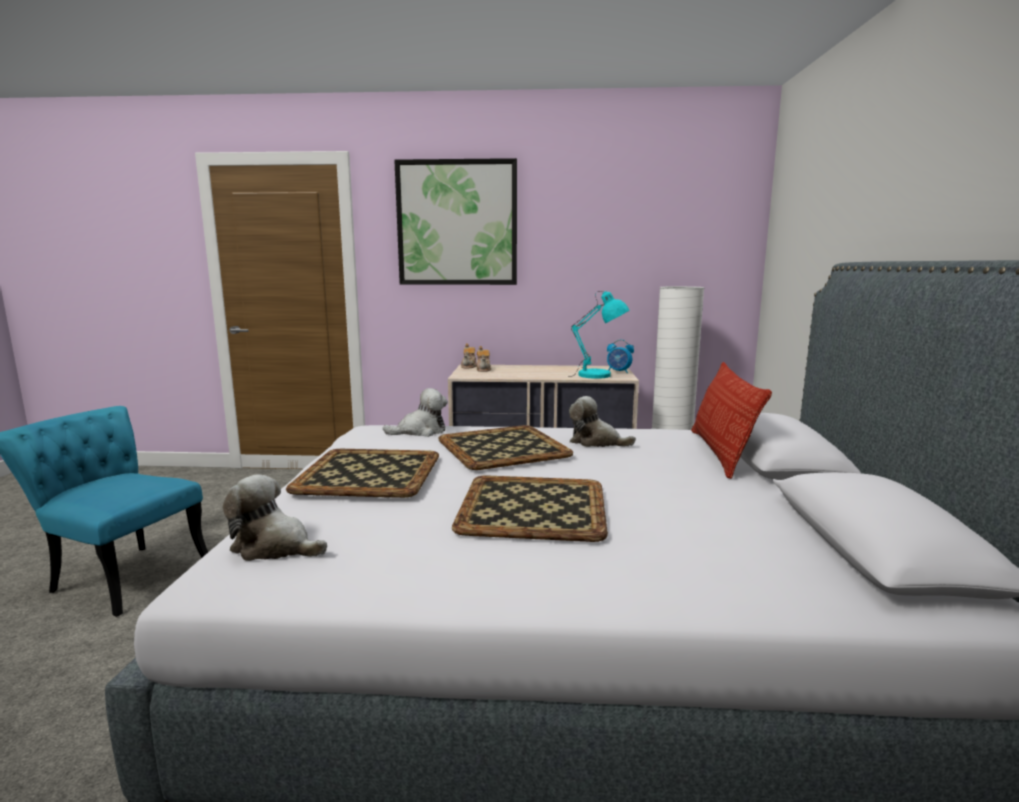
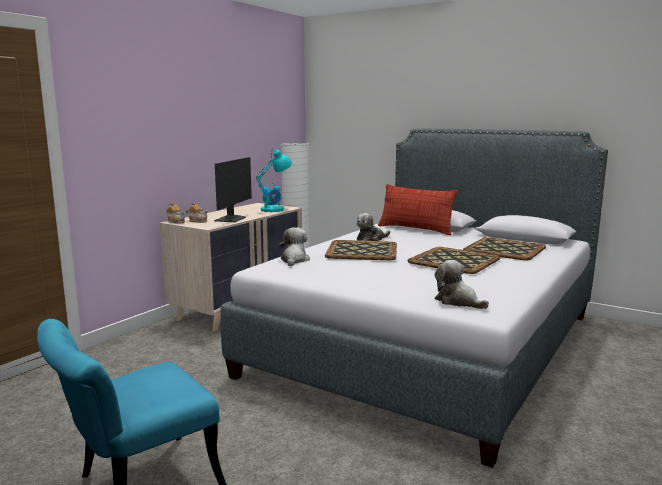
camera: 60 degrees left, 0 degrees up
(275, 547) = (458, 301): plush toy -> plush toy turned 90 degrees clockwise
(370, 472) = (370, 275): tray -> tray (504, 249)
(457, 223) = (145, 96): picture -> none
(513, 374) = (231, 219): none -> monitor

